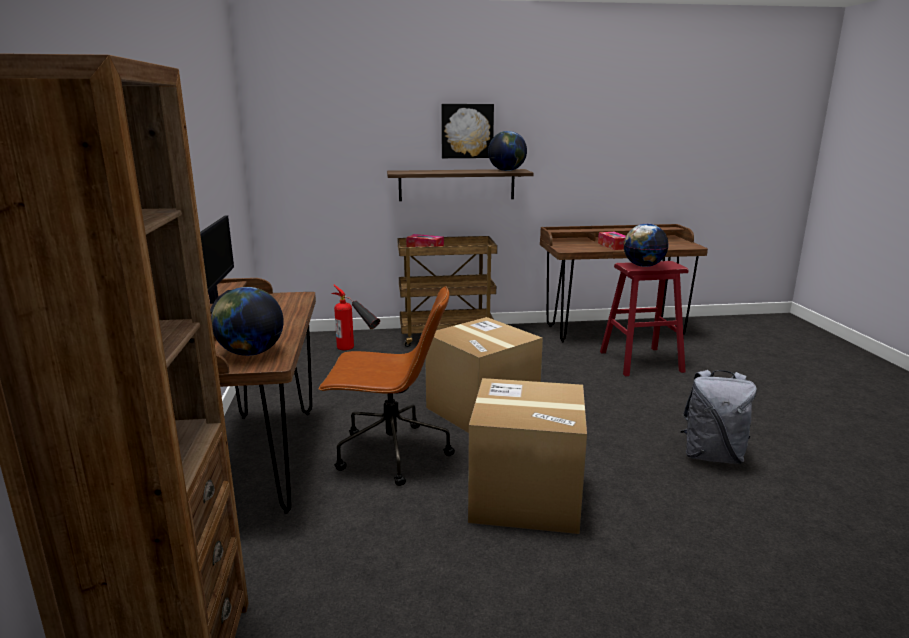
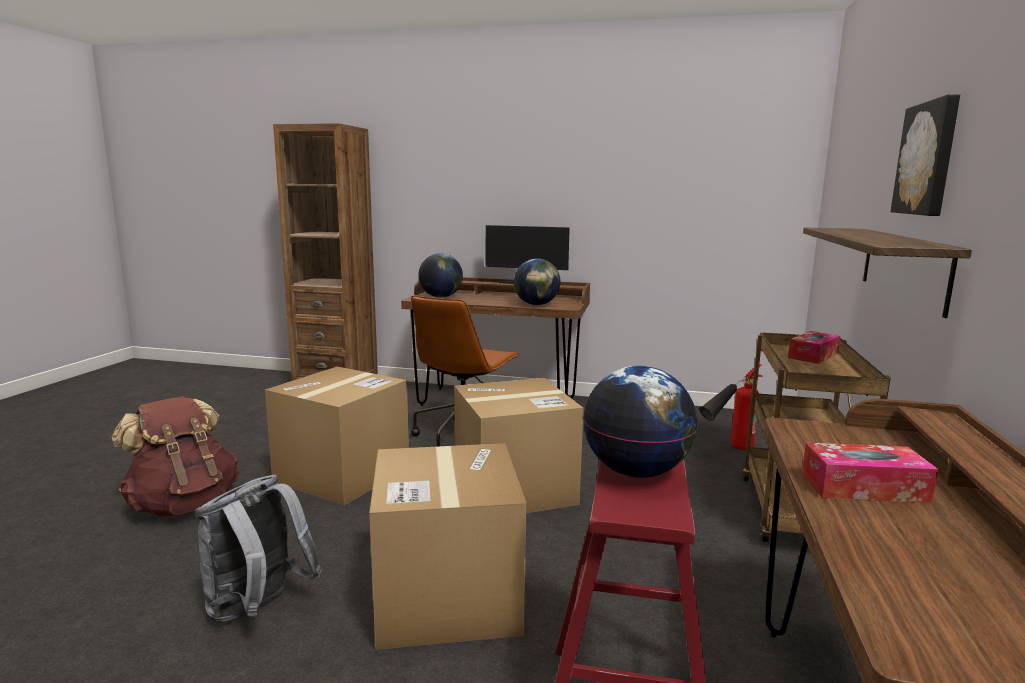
camera: 110 degrees right, 5 degrees down
(507, 170) = (895, 242): globe -> globe (536, 304)
(625, 406) = (447, 596): none -> cardboard box
(675, 568) = (184, 504): none -> brown backpack

